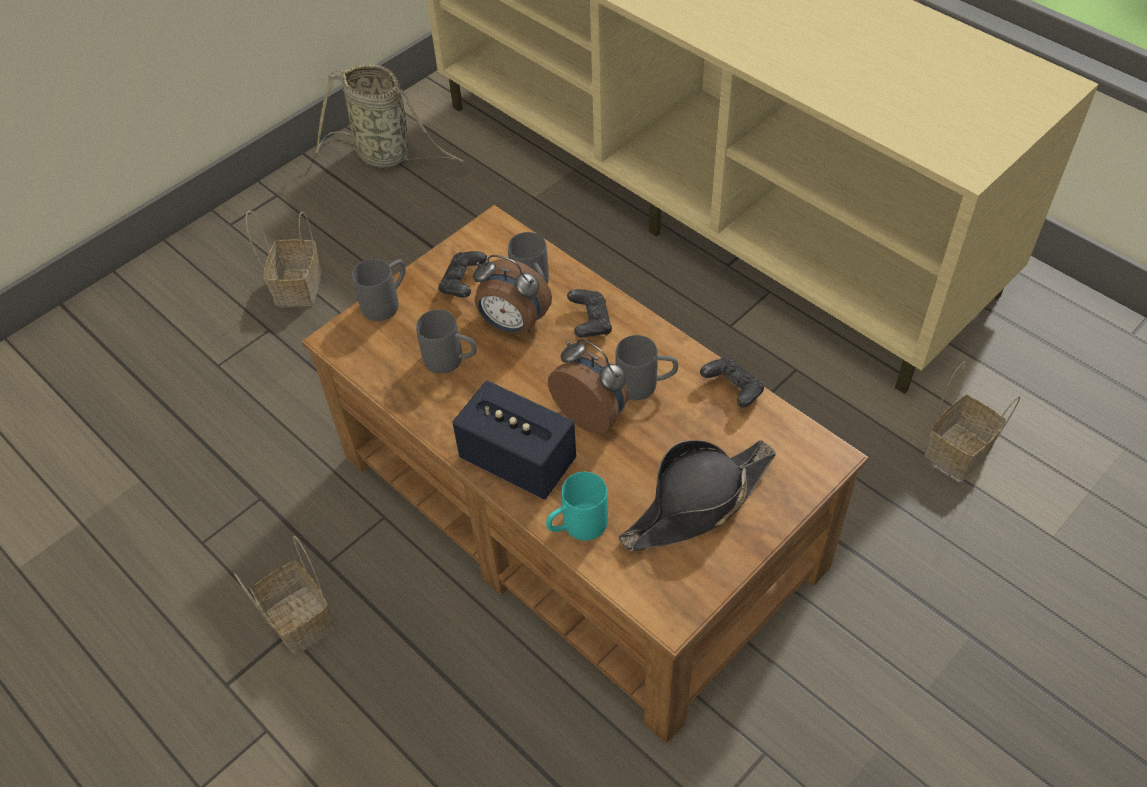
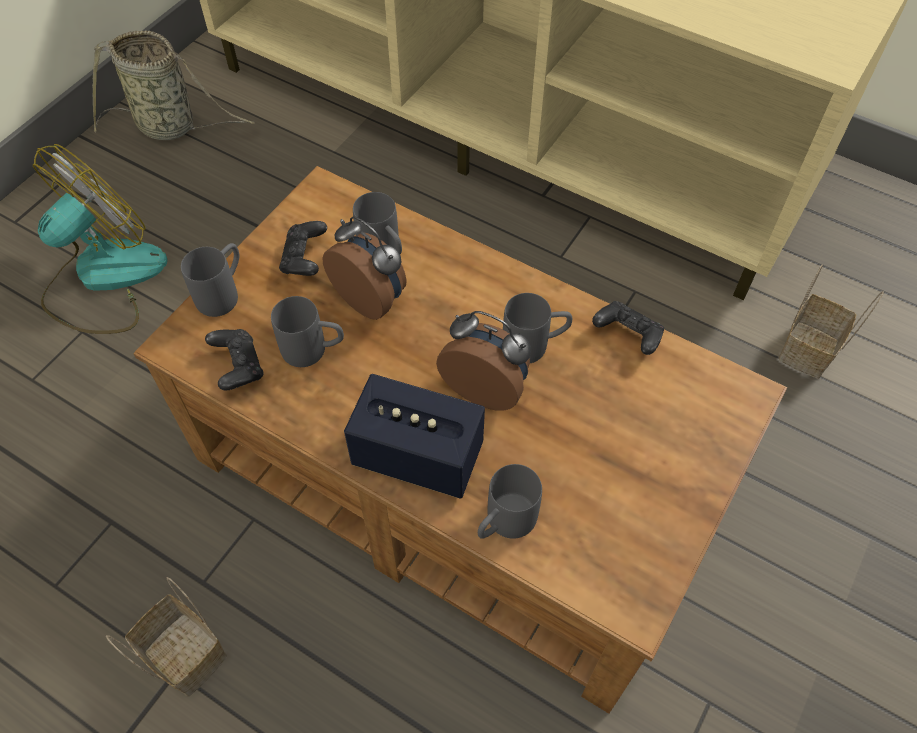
camera: 15 degrees left, 5 degrees up
(297, 286) = (103, 278): basket -> fan
(512, 325) = (371, 298): alarm clock -> alarm clock turned 150 degrees counterclockwise
(576, 527) = (503, 524): turquoise mug -> grey mug
(590, 323) = (455, 283): black game controller -> black game controller (238, 367)
(697, 503) = (627, 471): black hat -> none

